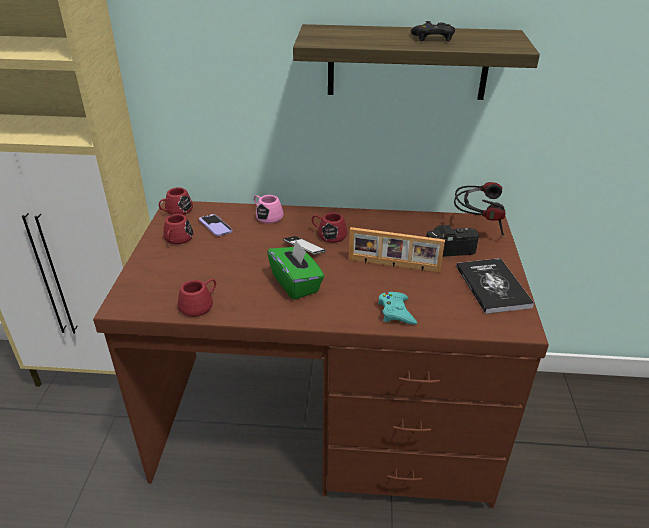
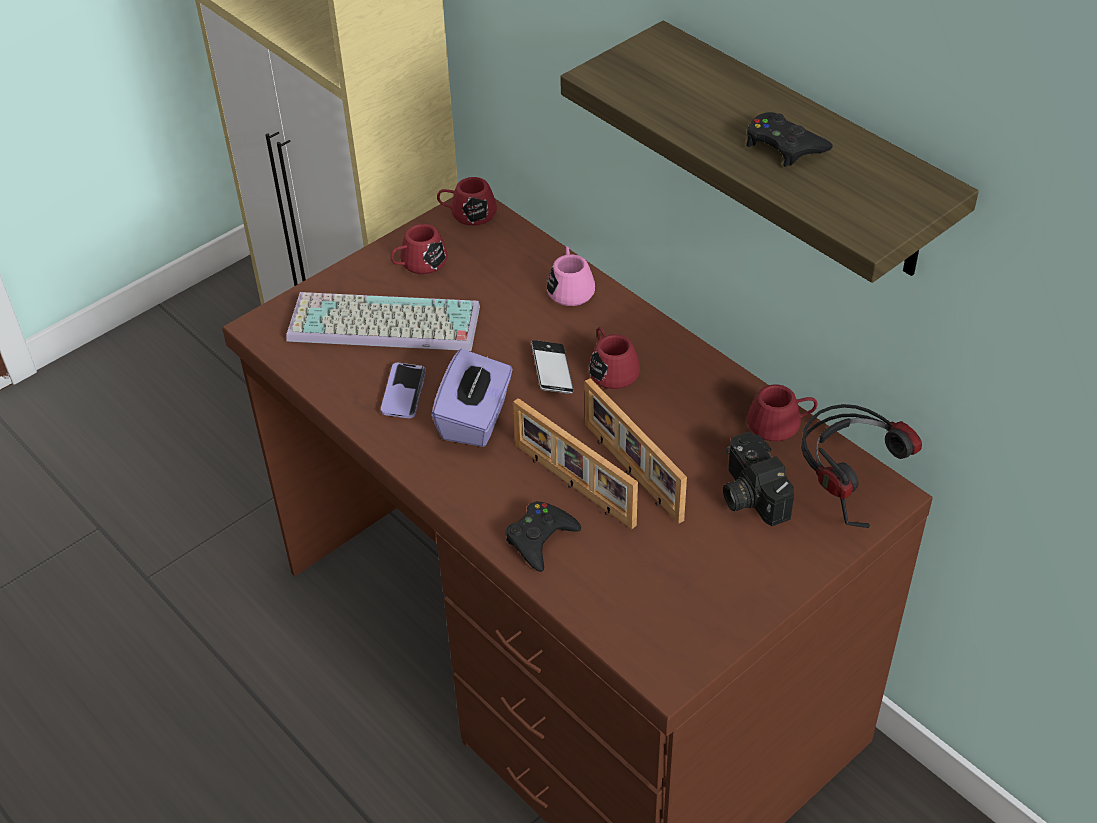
camera: 45 degrees right, 10 degrees up
(192, 272) = (381, 326): none -> keyboard
(200, 304) = (339, 378): red mug -> red mug (780, 424)
(215, 226) = (486, 268): phone -> phone (403, 392)
(296, 284) = (475, 419): green tissue box -> purple tissue box
(378, 284) = (572, 486): none -> picture frame
(396, 312) = (540, 539): turquoise game controller -> black game controller
(448, 248) = (748, 494): camera -> camera turned 150 degrees counterclockwise
(492, 286) = (719, 593): book -> none

